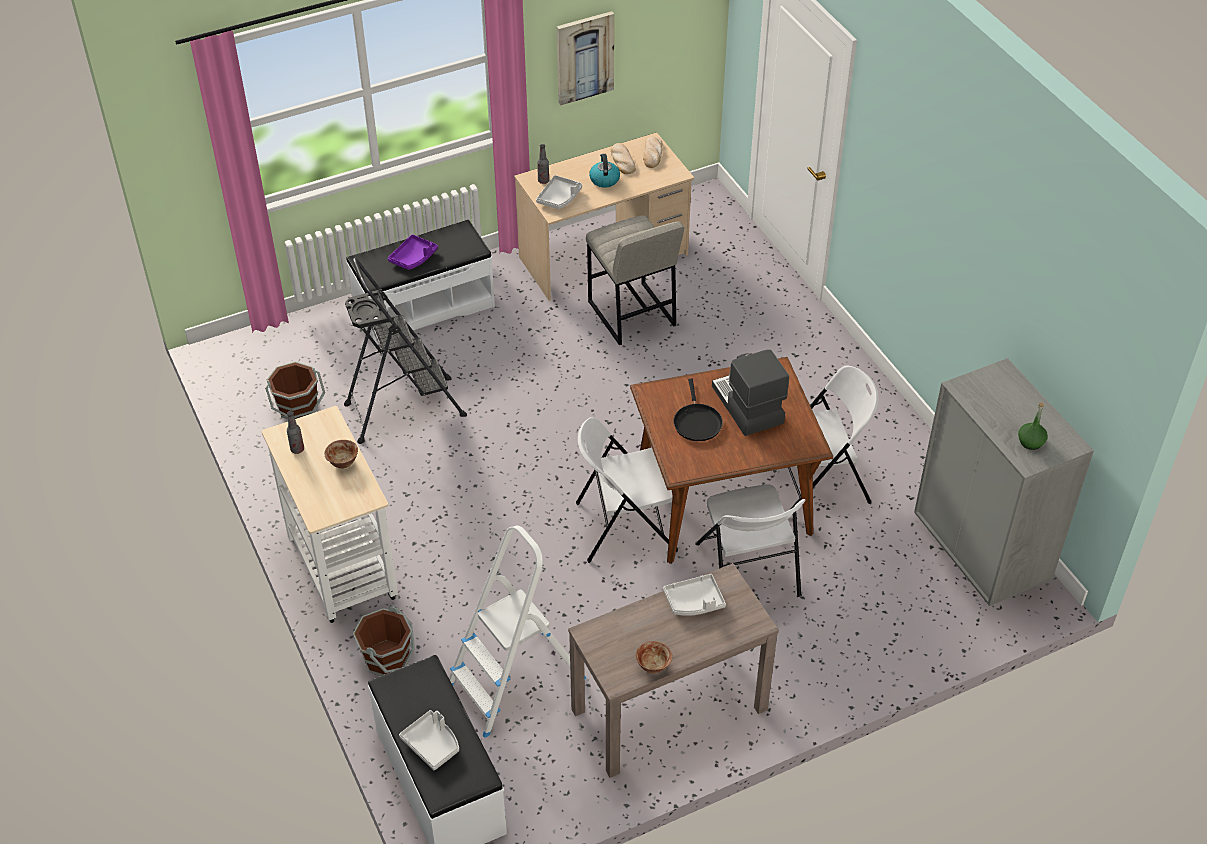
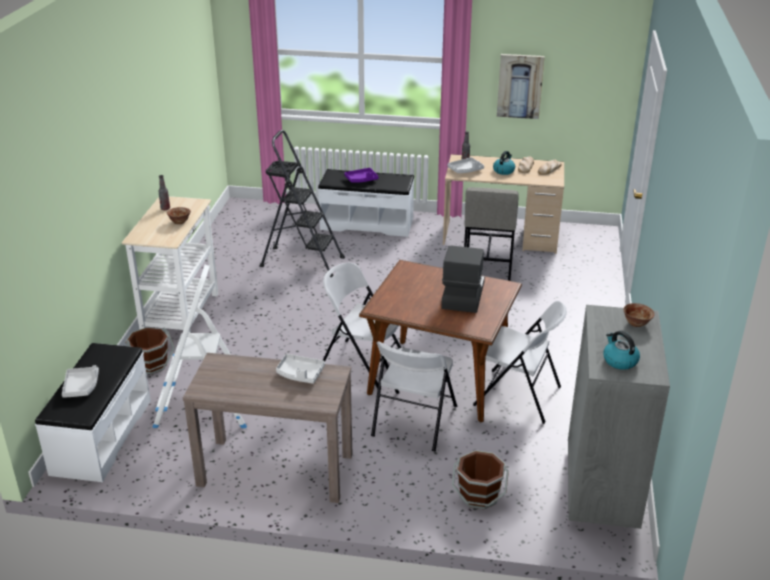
camera: 35 degrees right, 15 degrees down
(298, 407) = (248, 240): brown bucket -> brown bucket (479, 496)
(653, 666) = (231, 393): bowl -> bowl (636, 323)
(697, 422) = (418, 290): black frying pan -> none
(1031, 442) = (619, 361): green bottle -> kettle

